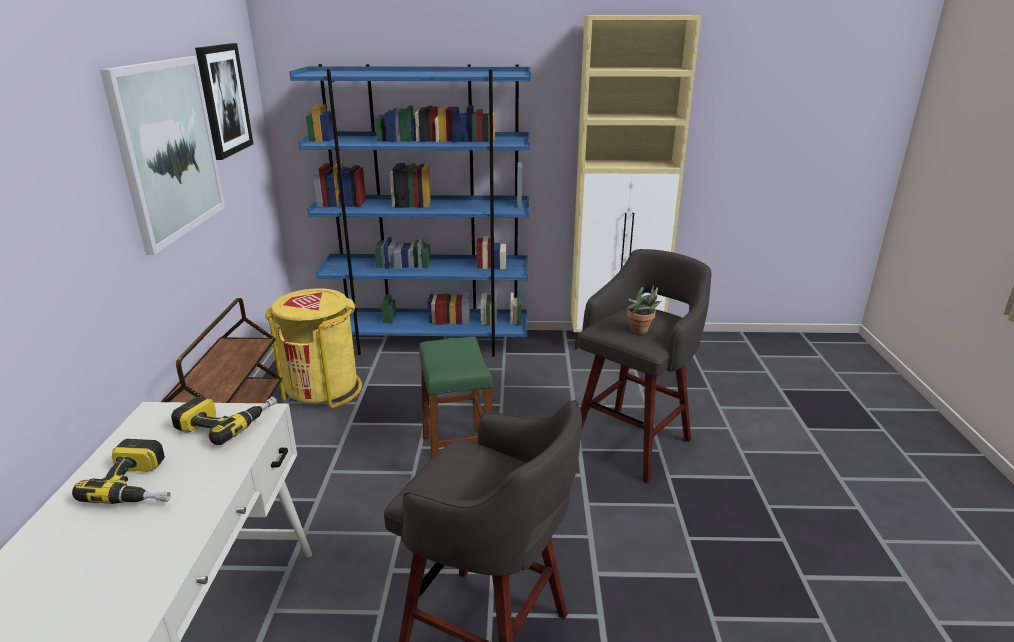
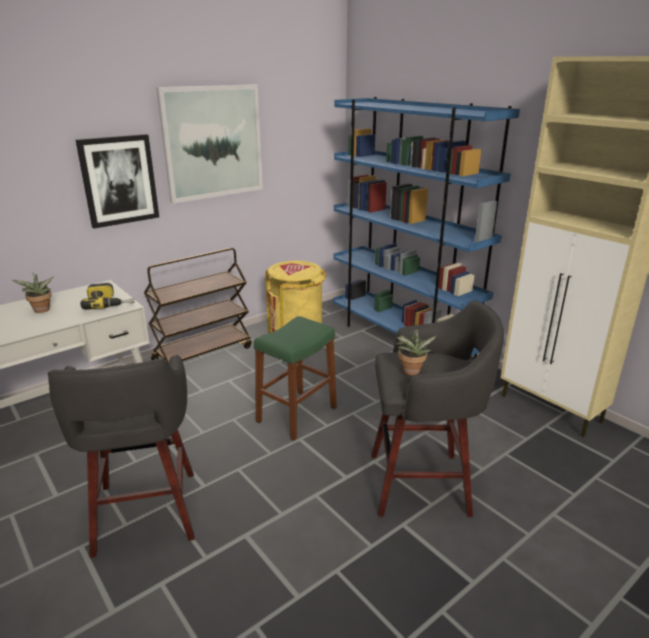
camera: 50 degrees right, 0 degrees up
(142, 484) = (41, 311): power drill -> potted plant
(224, 100) = (290, 117): picture -> picture (119, 180)

